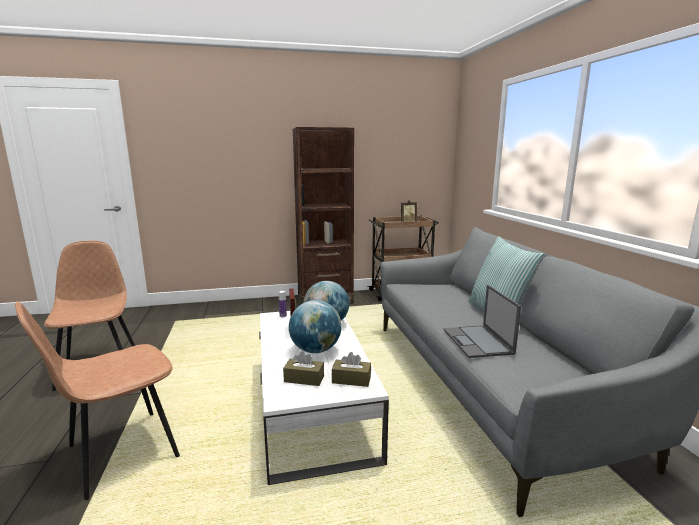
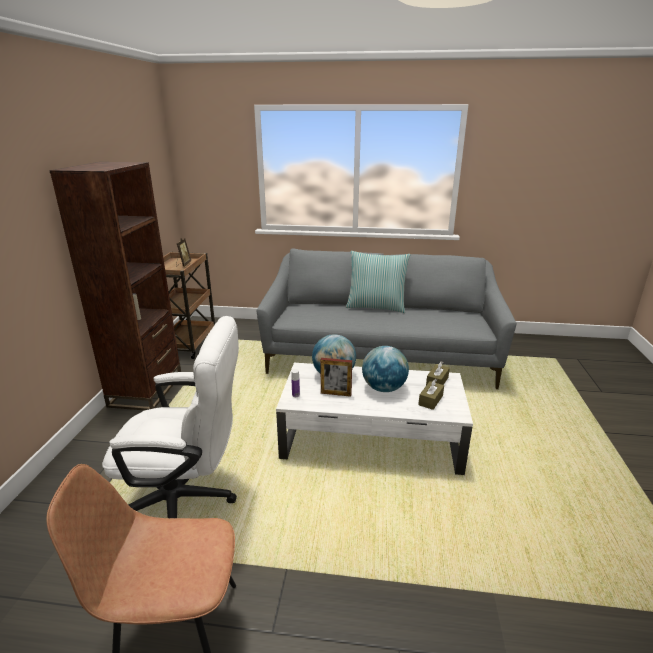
camera: 70 degrees left, 10 degrees up
(119, 453) = (403, 577): brown chair -> none
(210, 342) = (187, 501): none -> white office chair
(478, 342) = (418, 324): laptop -> none

